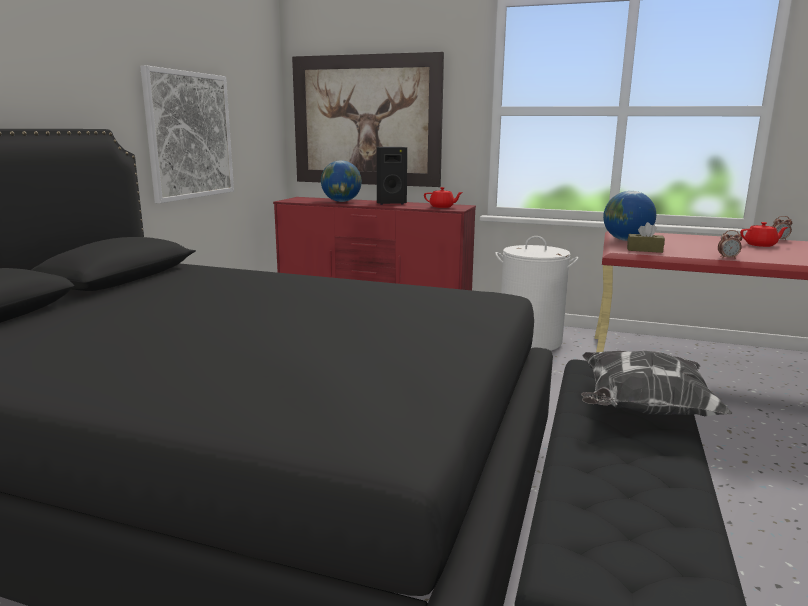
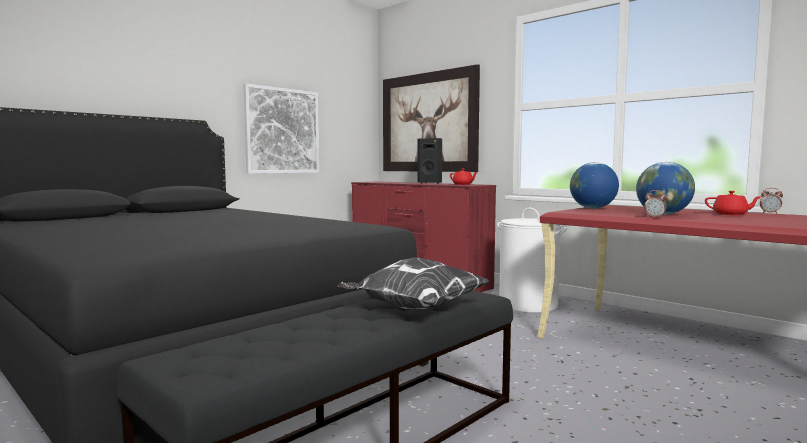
camera: 25 degrees right, 10 degrees down
(341, 201) = (398, 182): globe -> globe (663, 214)
(644, 250) = (587, 212): brown tissue box -> none

